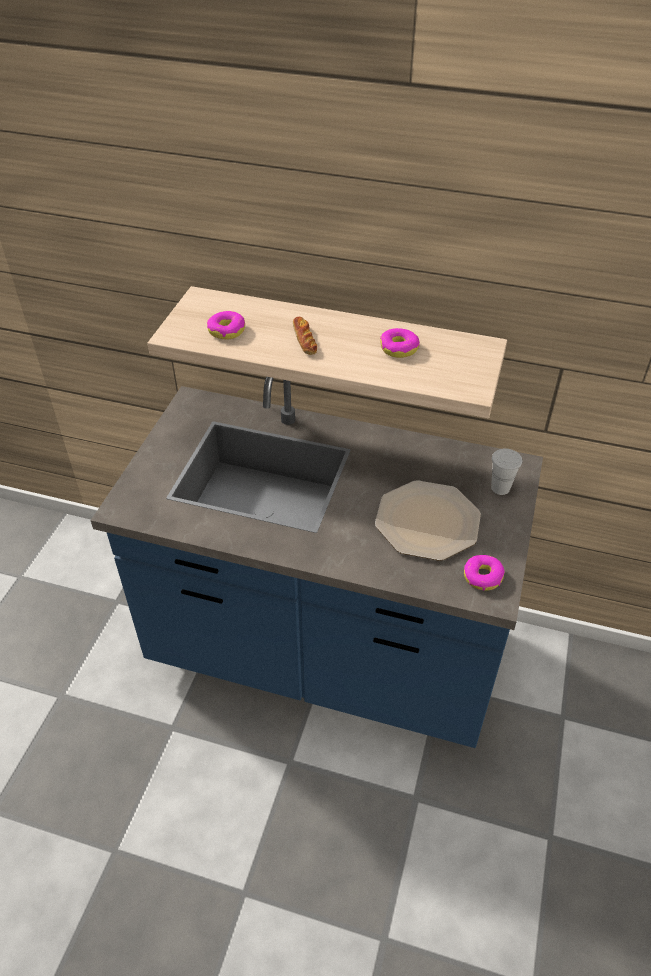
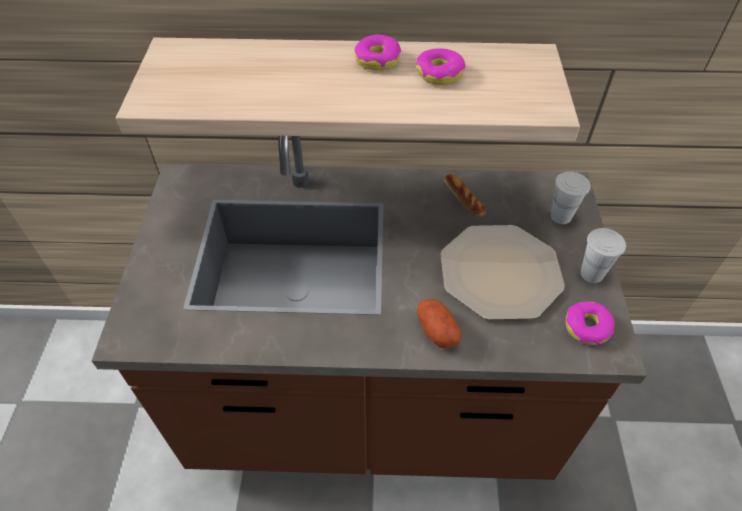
camera: 15 degrees left, 5 degrees up
(227, 330) = (218, 85): donut -> donut (377, 60)
(304, 339) = (321, 81): bread -> bread (463, 198)
(325, 653) = (371, 409): blue counter -> brown counter
(357, 553) = (436, 331): none -> potato
(506, 538) = (591, 274): none -> white cup

